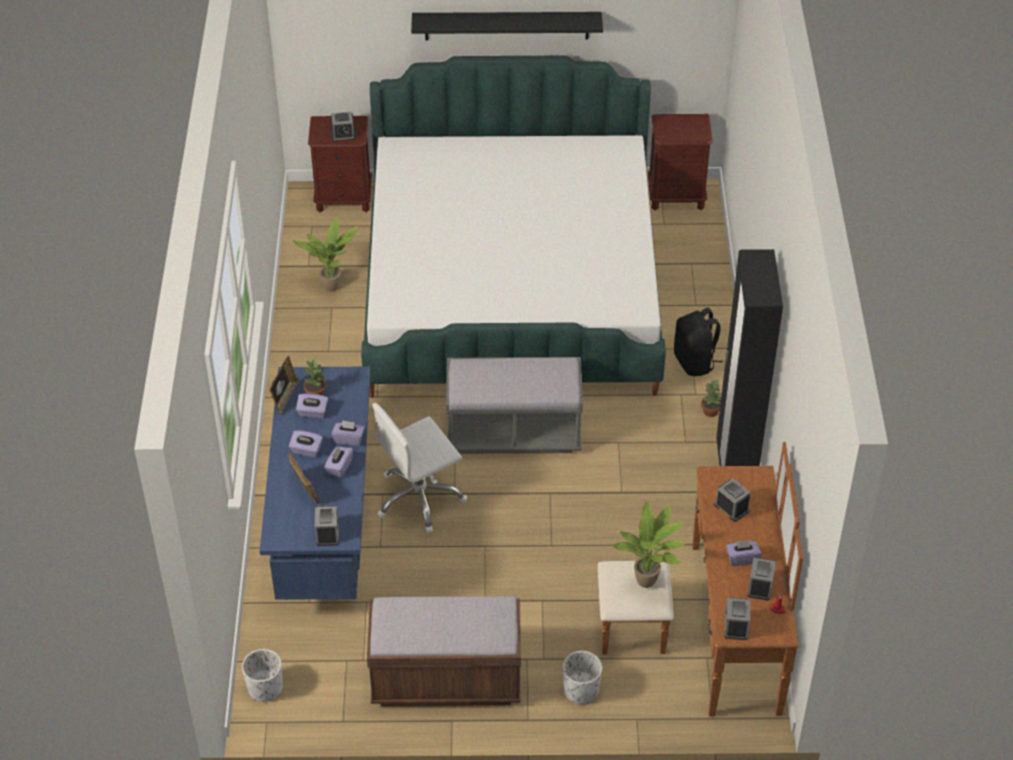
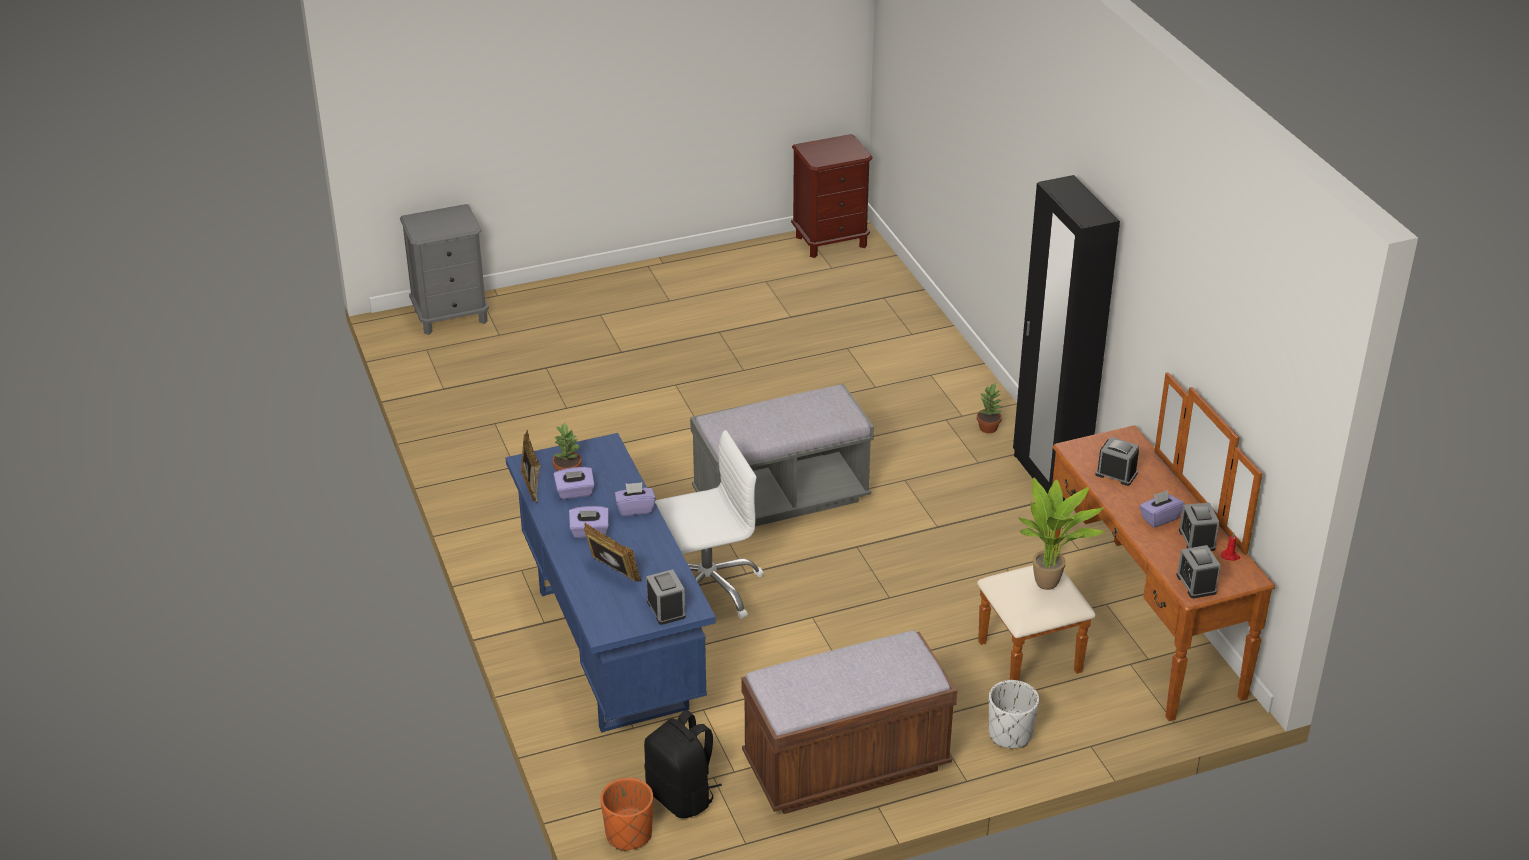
camera: 20 degrees left, 10 degrees down
(265, 688) = (628, 834): white planter -> orange planter
(333, 288) = (486, 404): potted plant -> none
(339, 467) = (640, 539): purple tissue box -> none
(343, 135) = (449, 226): alarm clock -> none
(344, 199) = (451, 316): brown nightstand -> grey nightstand
(419, 498) = (707, 588): white office chair -> white office chair turned 150 degrees counterclockwise
(506, 25) = (623, 58): black shelf -> none
(512, 286) = (696, 359): bed -> none
(695, 362) = (943, 386): black backpack -> black backpack (682, 796)

